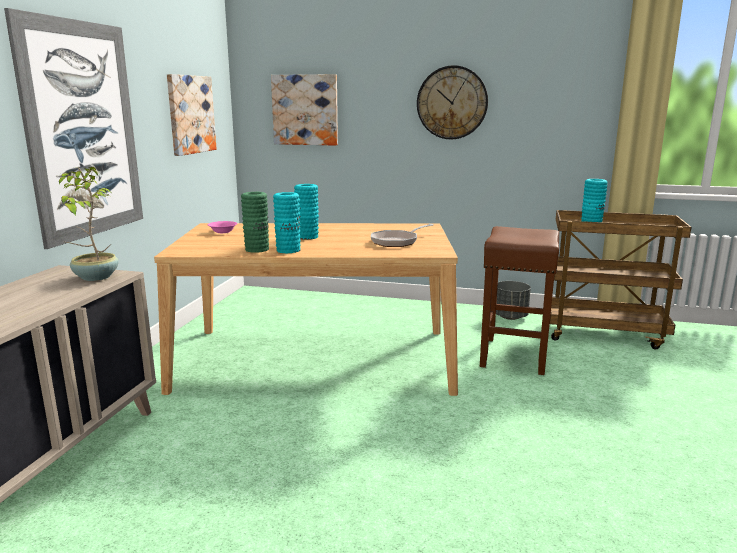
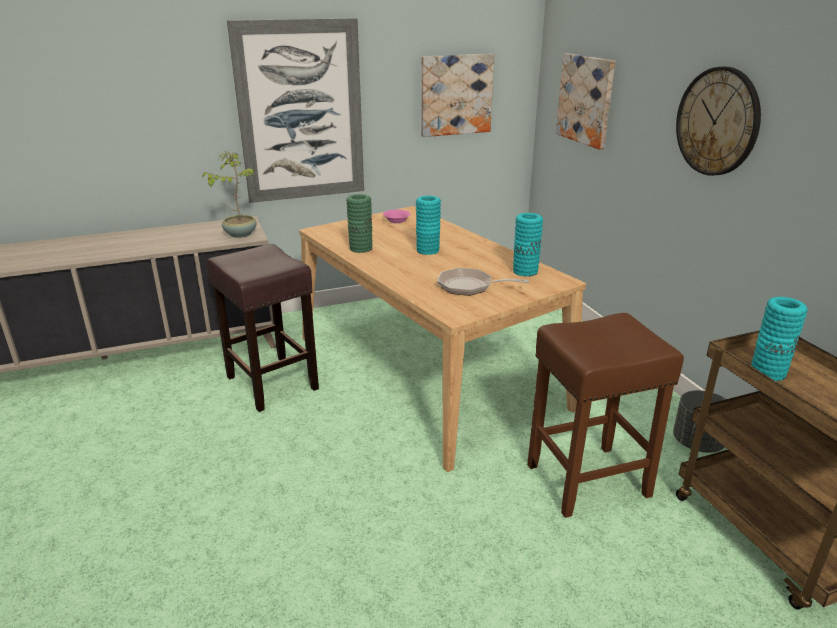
camera: 55 degrees right, 10 degrees up
(213, 433) = (271, 382): none -> brown stool
(288, 250) = (374, 258): turquoise vase -> turquoise vase (525, 271)

